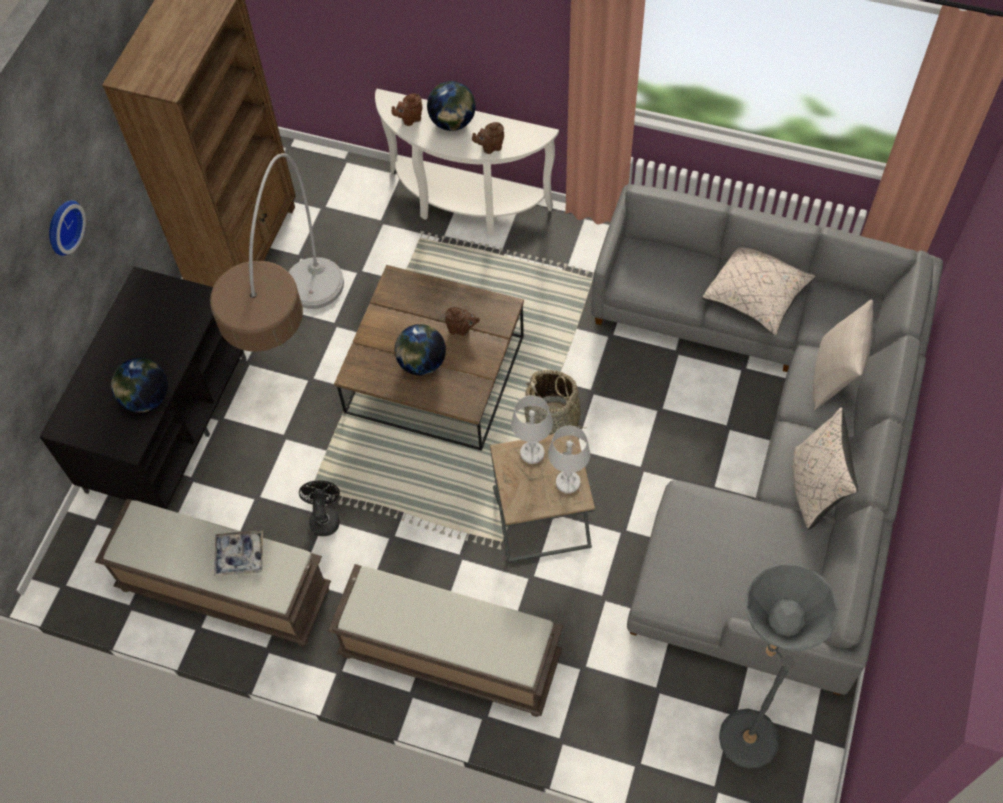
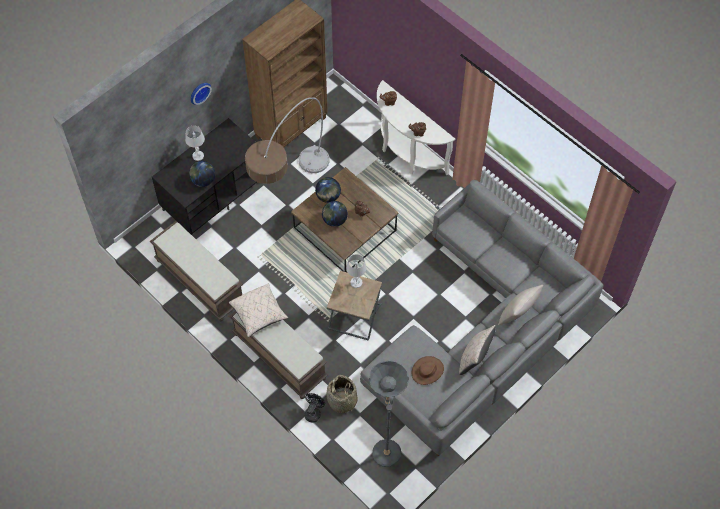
camera: 25 degrees right, 0 degrees up
(240, 555) = (209, 267): tray -> none
(324, 517) = (259, 270): black fan -> black fan (313, 412)
(452, 122) = (408, 113): globe -> globe (328, 196)
(552, 419) = (386, 275): basket -> basket (342, 401)
(568, 482) = (364, 302): white table lamp -> white table lamp (198, 156)
(751, 551) = (427, 371): none -> brown hat
(756, 296) = (506, 261): beige pillow -> beige pillow (258, 314)

